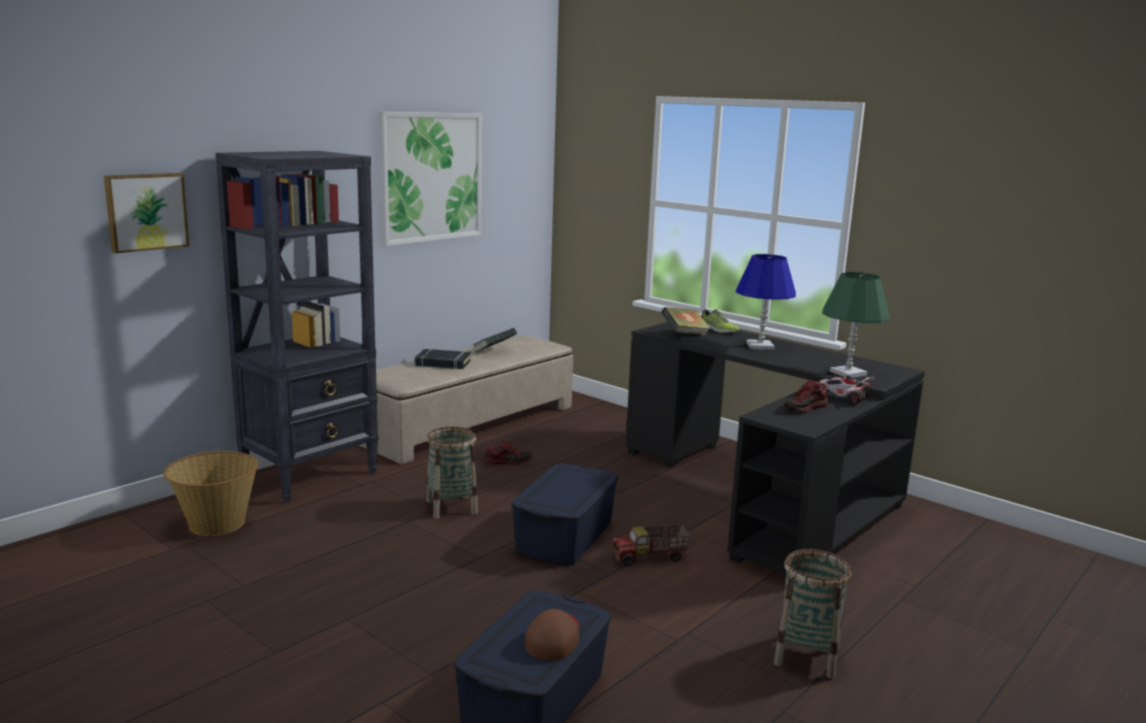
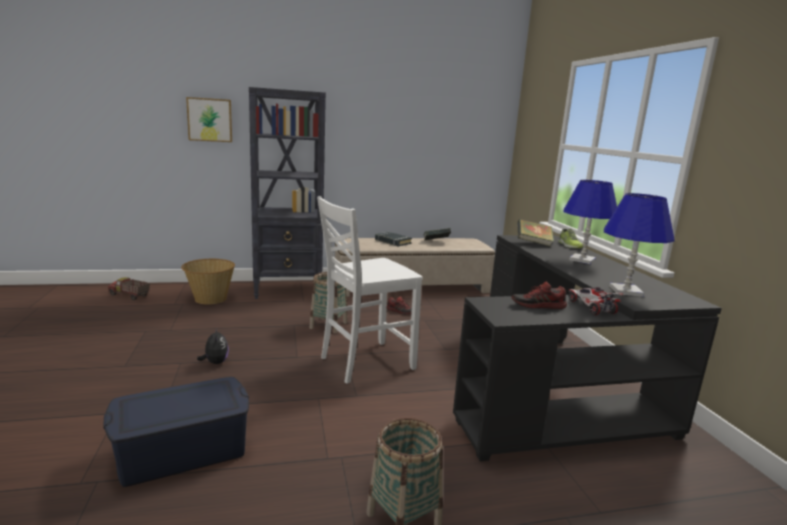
camera: 35 degrees right, 0 degrees up
(392, 601) = (215, 362): none -> plush toy
(431, 177) = (407, 120): picture -> none
(554, 638) = (185, 410): brown cap -> none
(564, 536) = (364, 362): blue storage box -> white chair
(649, 557) = (398, 396): toy truck -> toy truck (129, 296)
(848, 373) = (626, 291): green table lamp -> blue table lamp

